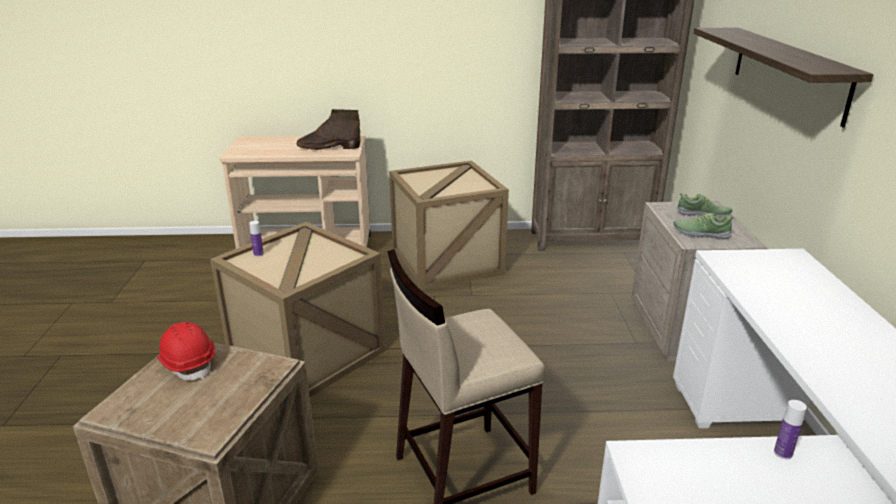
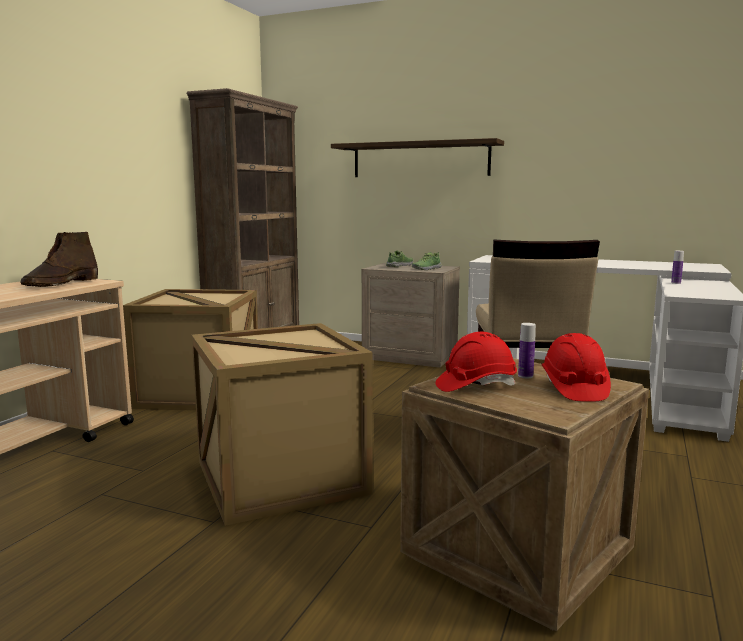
camera: 65 degrees left, 15 degrees down
(187, 414) = (574, 389): none -> red hard hat
(258, 254) = (237, 356): bottle -> bottle (525, 376)

